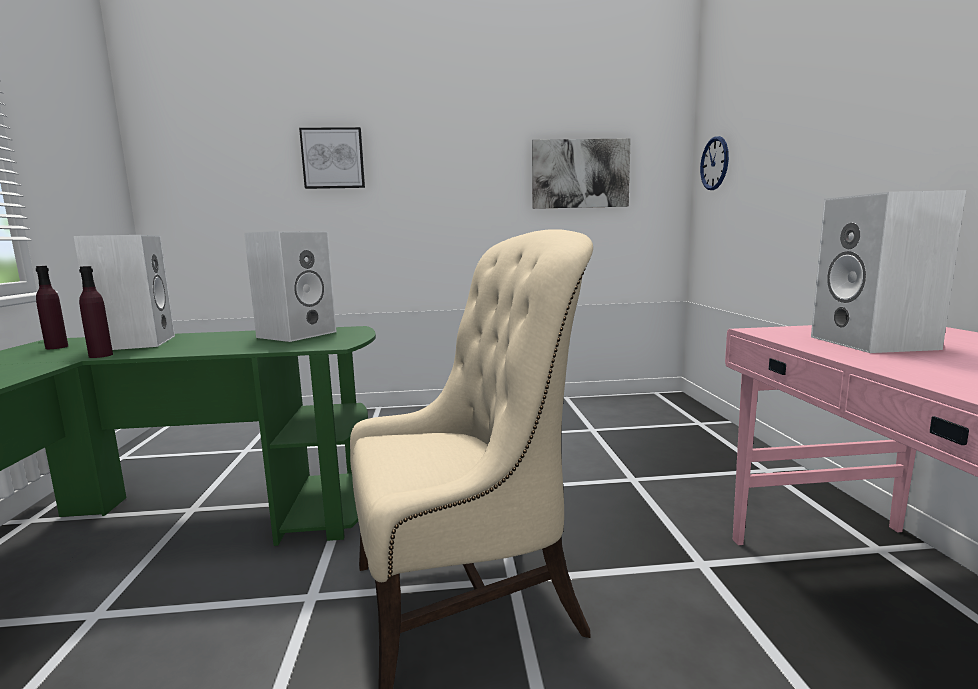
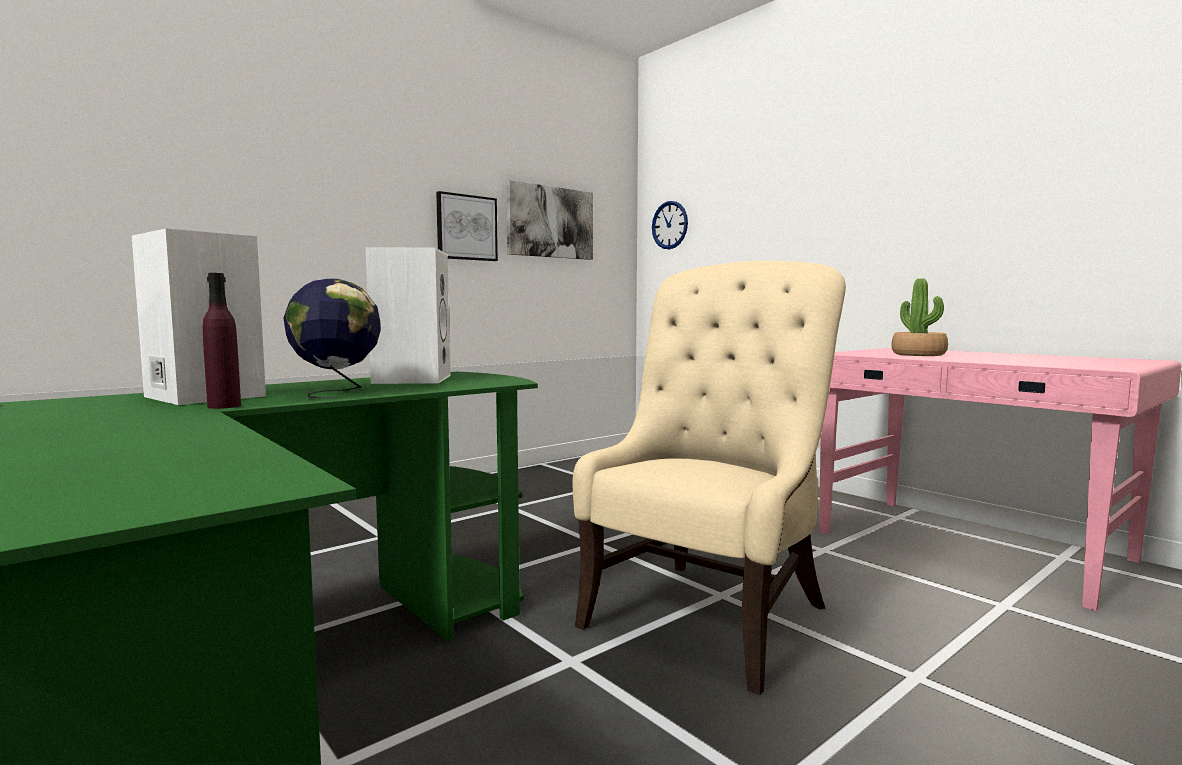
camera: 35 degrees left, 5 degrees down
(57, 347) = (68, 407): purple bottle -> none
(195, 347) = (336, 393): none -> globe
(333, 158) = (277, 167): picture -> picture (466, 227)
(876, 343) = (918, 354): white speaker -> potted plant

